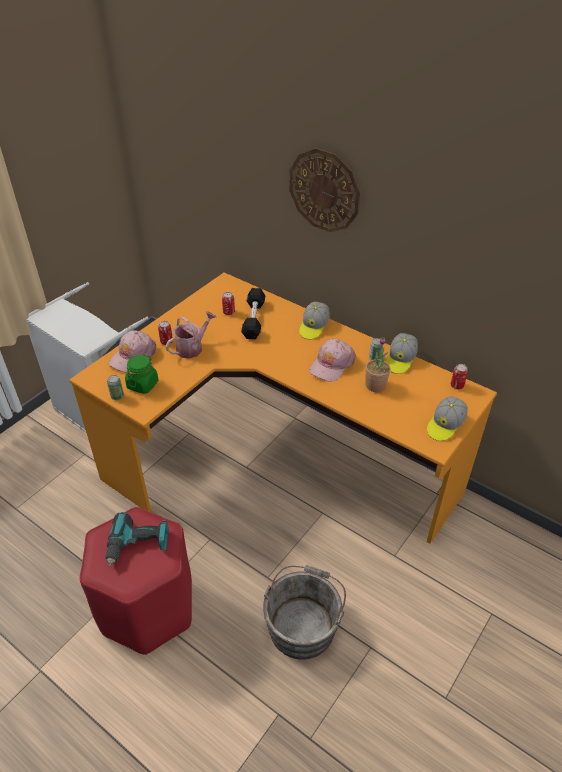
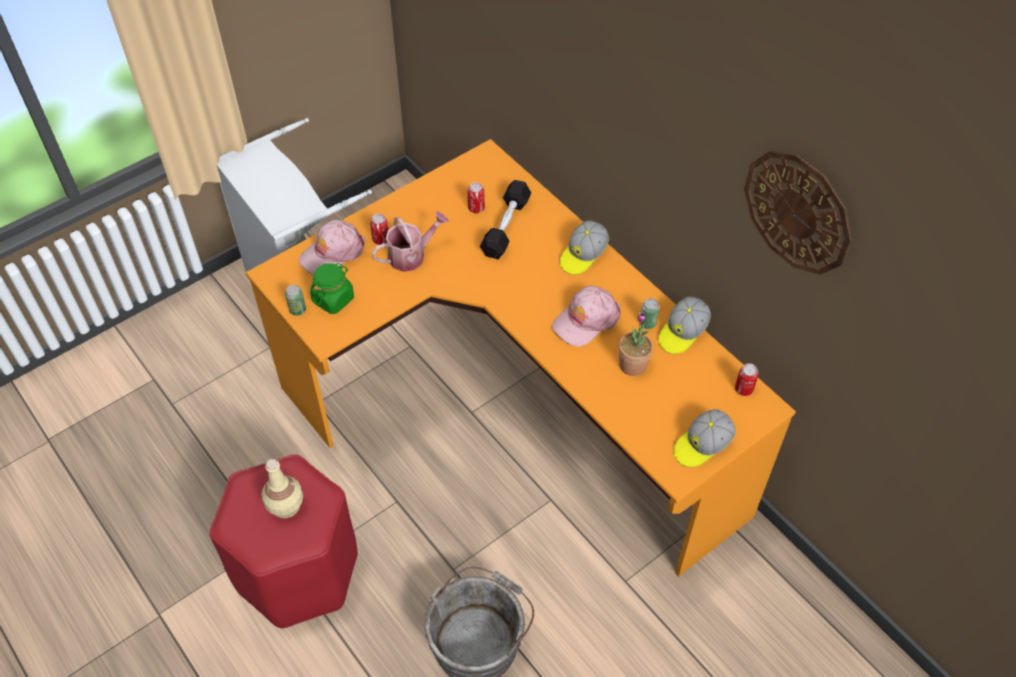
camera: 15 degrees right, 10 degrees up
(138, 545) = (285, 506): power drill -> beige bottle
(324, 190) = (614, 86): wall clock -> wall clock (797, 212)

